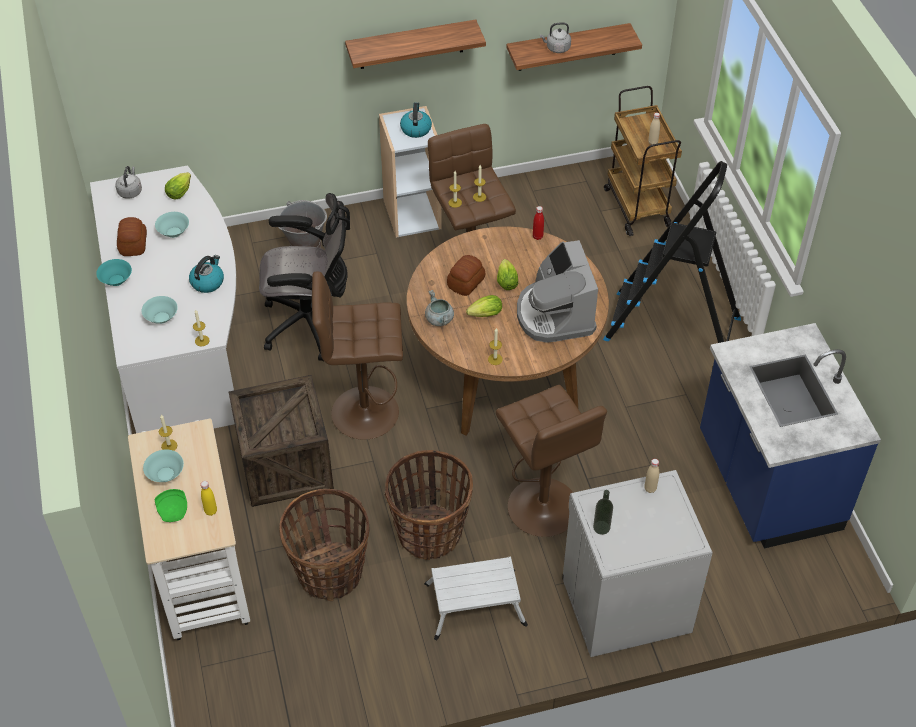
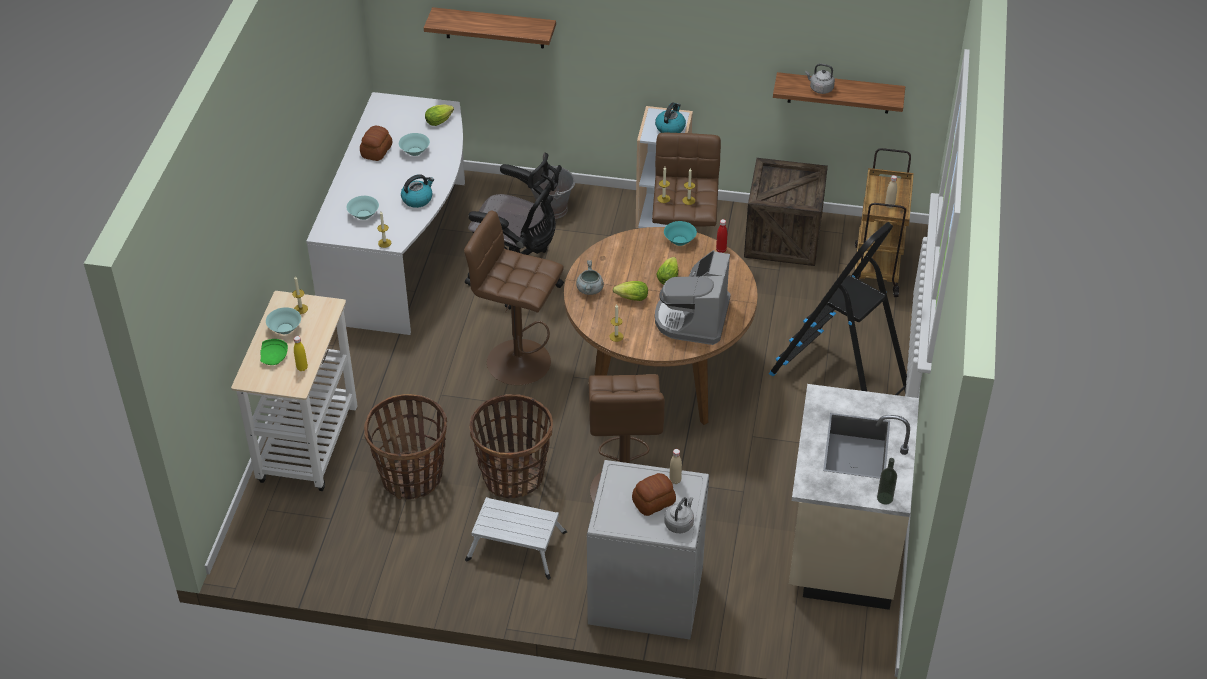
camera: 25 degrees right, 5 degrees down
(116, 280) = (346, 174): turquoise bowl -> turquoise bowl (679, 240)
(130, 191) = (400, 108): grey kettle -> grey kettle (679, 523)
(285, 465) = (426, 380): crate -> crate (783, 238)
(411, 44) = (683, 48): shelf -> shelf (494, 28)
(466, 282) = (633, 267): bread -> bread (654, 502)
(601, 527) = (612, 495): bottle -> bottle (885, 498)
(766, 483) = (841, 545): blue counter -> beige counter

